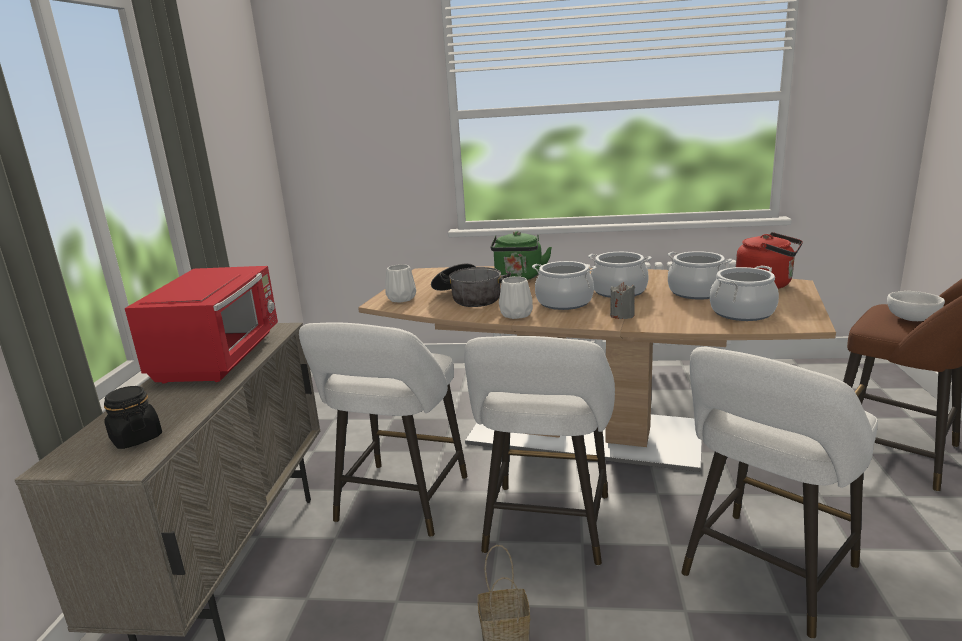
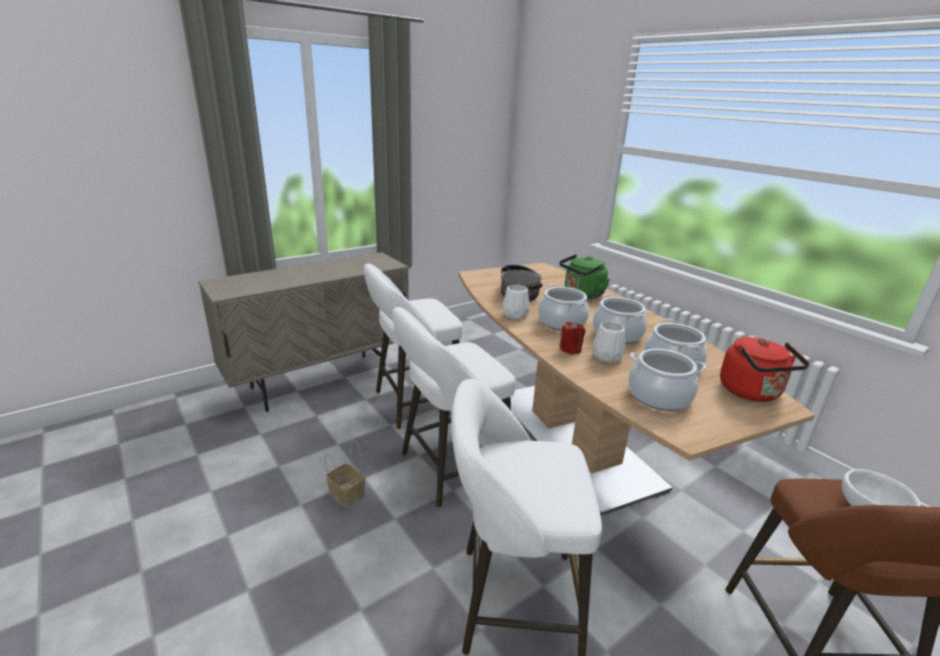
camera: 45 degrees right, 5 degrees up
(136, 438) = (247, 285): black jar -> none
(220, 357) = (342, 267): red microwave -> none
(401, 298) = (488, 276): white vase -> white vase (607, 356)
(622, 315) = (570, 349): grey candle -> red candle

